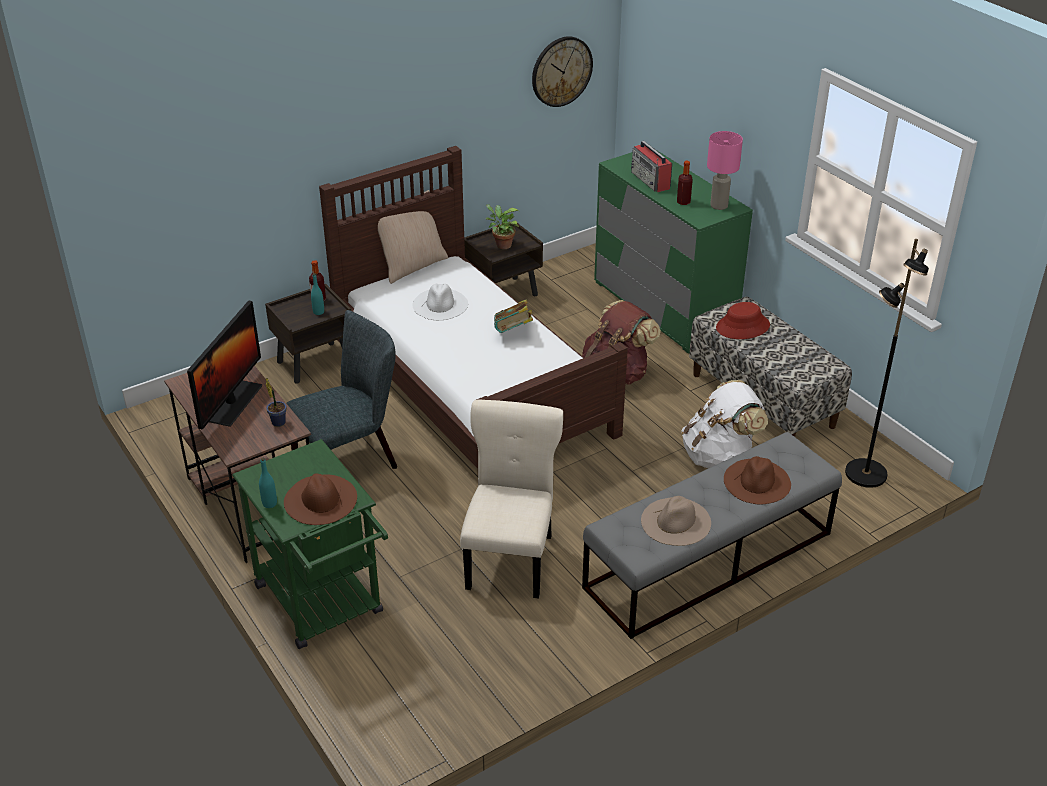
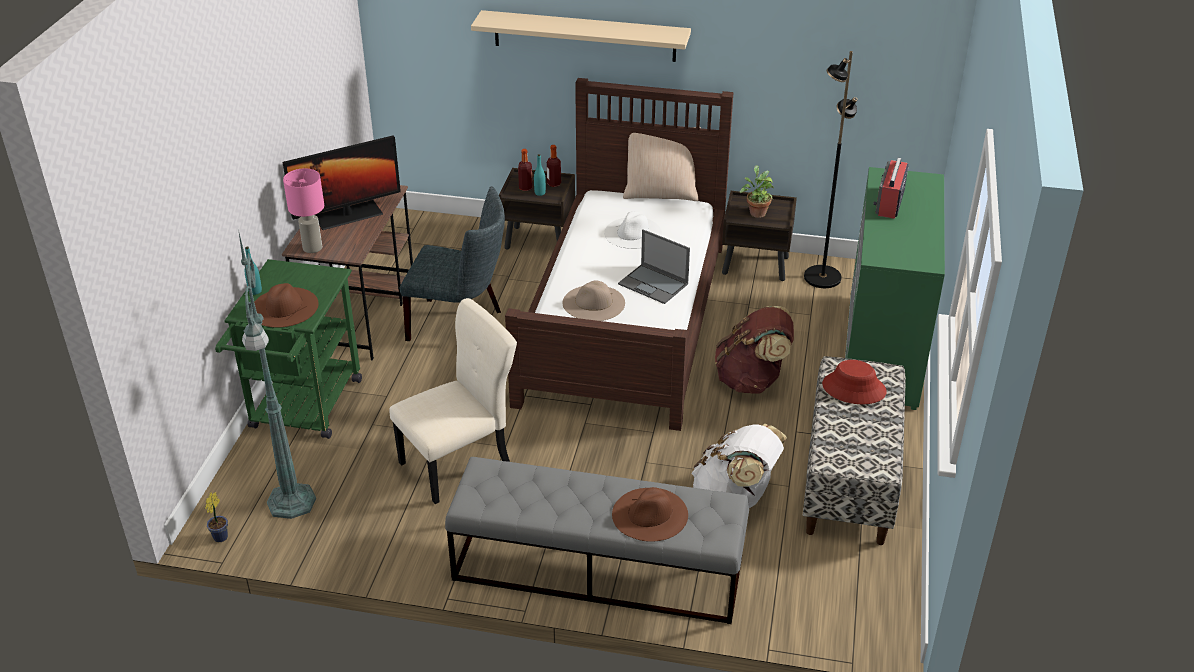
camera: 45 degrees right, 0 degrees up
(278, 421) = (353, 244): potted plant -> potted plant (221, 536)
(318, 142) = (584, 36): none -> beige shelf
(429, 678) = (291, 503): none -> green floor lamp
(513, 332) = (654, 284): book -> laptop
(561, 71) = (880, 58): wall clock -> none
(676, 521) = (536, 498): beige hat -> beige hat (593, 303)
(683, 202) = (887, 235): bottle -> bottle (525, 188)
(719, 205) = (916, 254): pink table lamp -> pink table lamp (313, 248)
(865, 474) = (845, 601): black floor lamp -> black floor lamp (821, 277)

